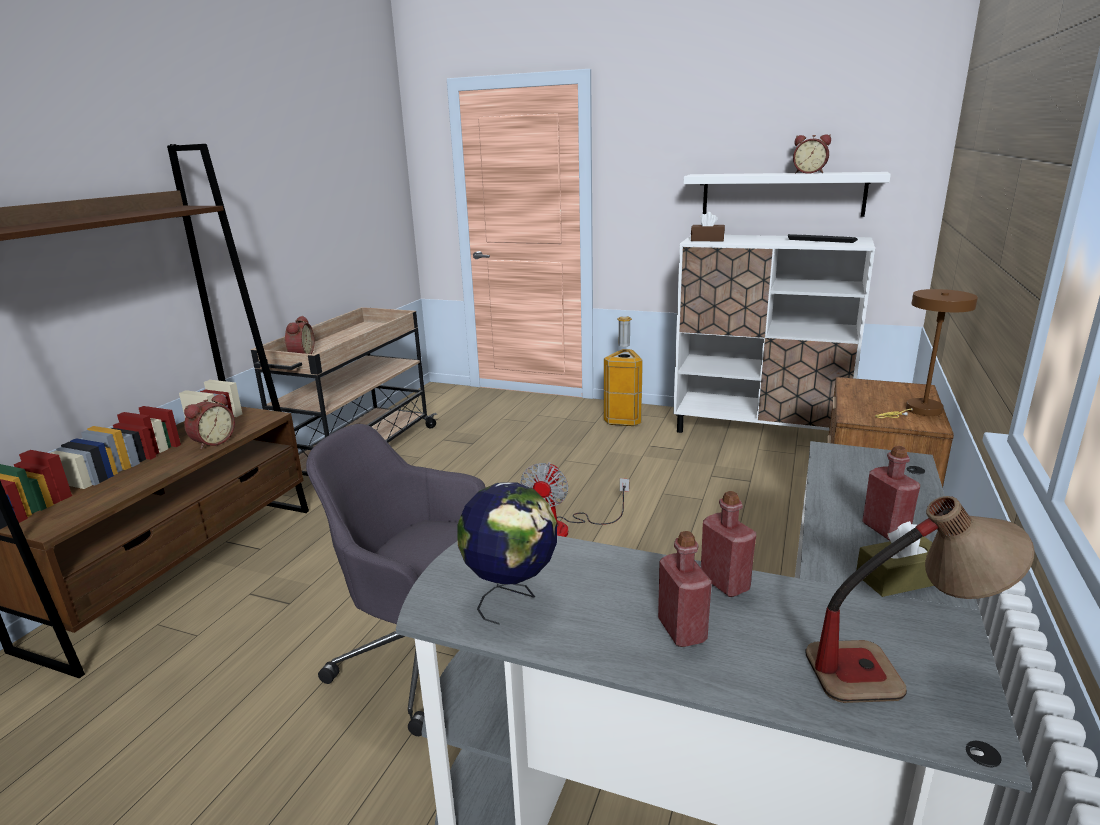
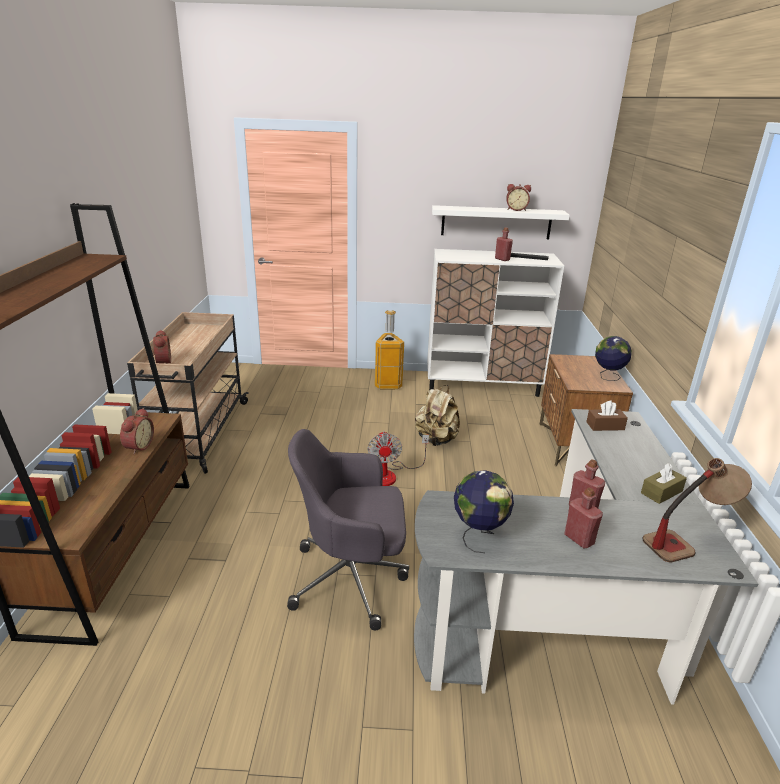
camera: 20 degrees left, 5 degrees up
(653, 492) = (436, 440): none -> beige backpack
(707, 240) = (451, 256): brown tissue box -> brown tissue box (605, 426)
(885, 530) = (640, 464): red bottle -> red bottle (502, 259)
(919, 411) = (607, 377): brown table lamp -> globe

